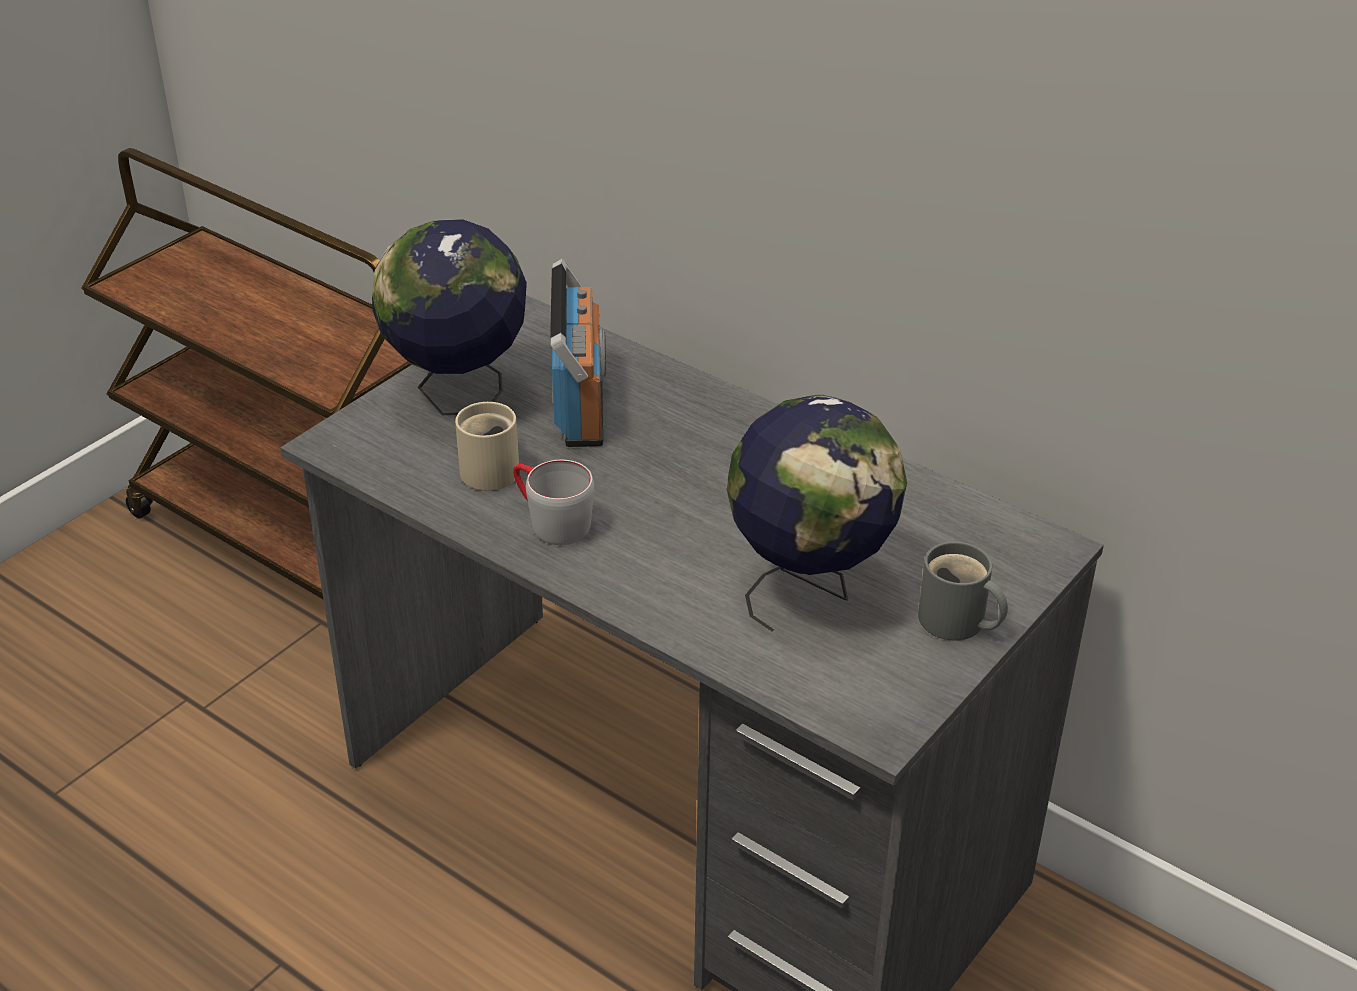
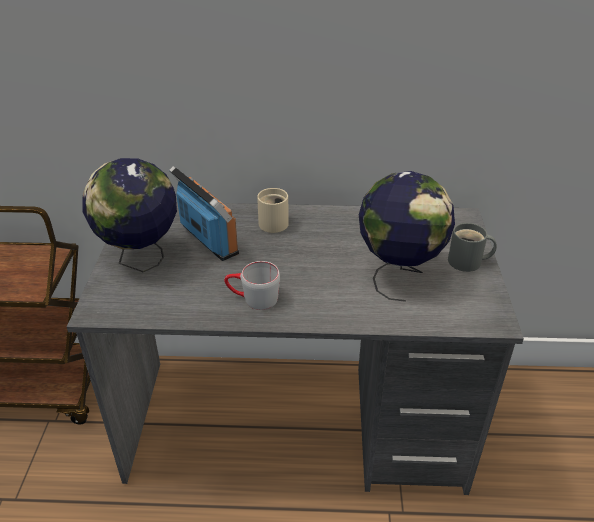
camera: 35 degrees left, 0 degrees up
(494, 469) = (198, 286): beige mug -> beige mug (273, 222)

